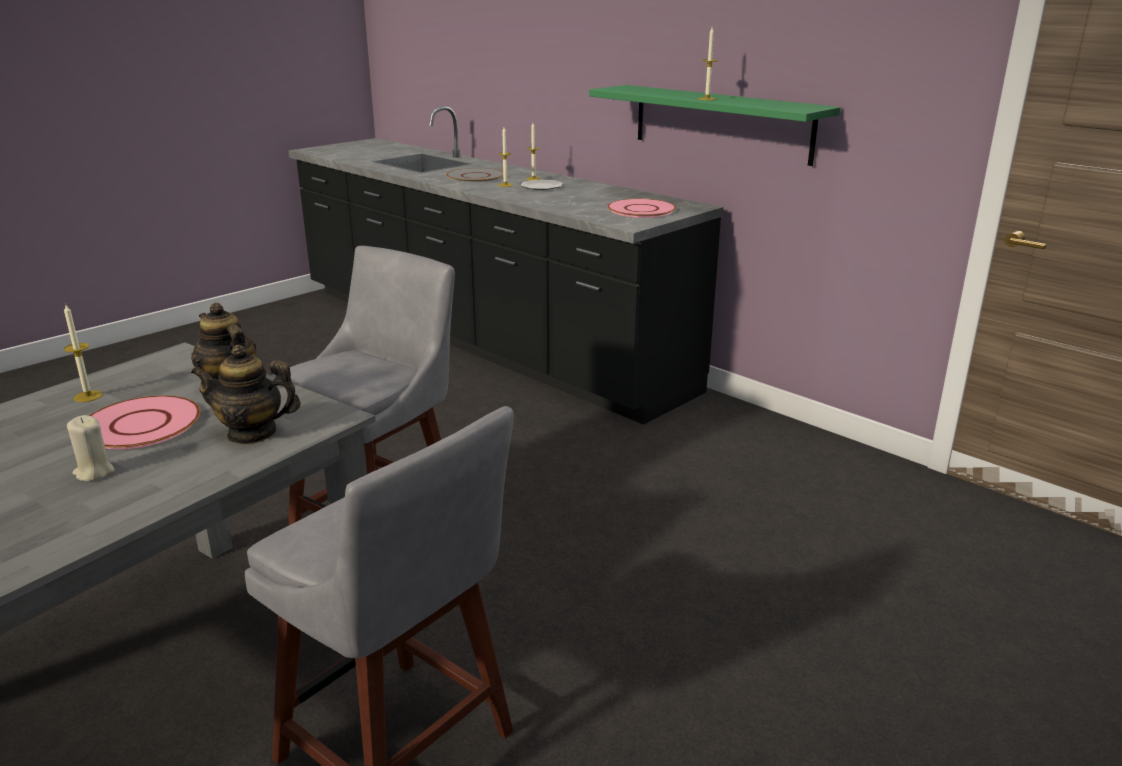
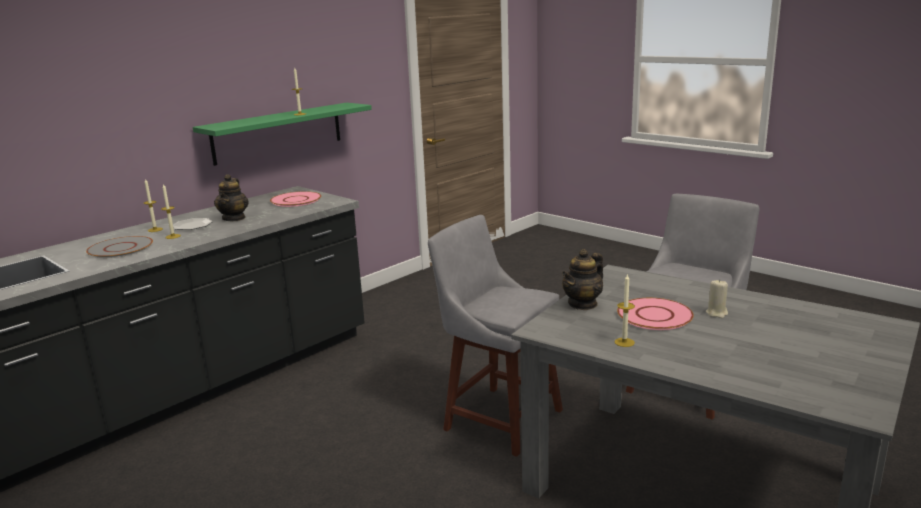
camera: 90 degrees left, 5 degrees down
(252, 433) = (646, 286): teapot -> teapot (234, 218)

